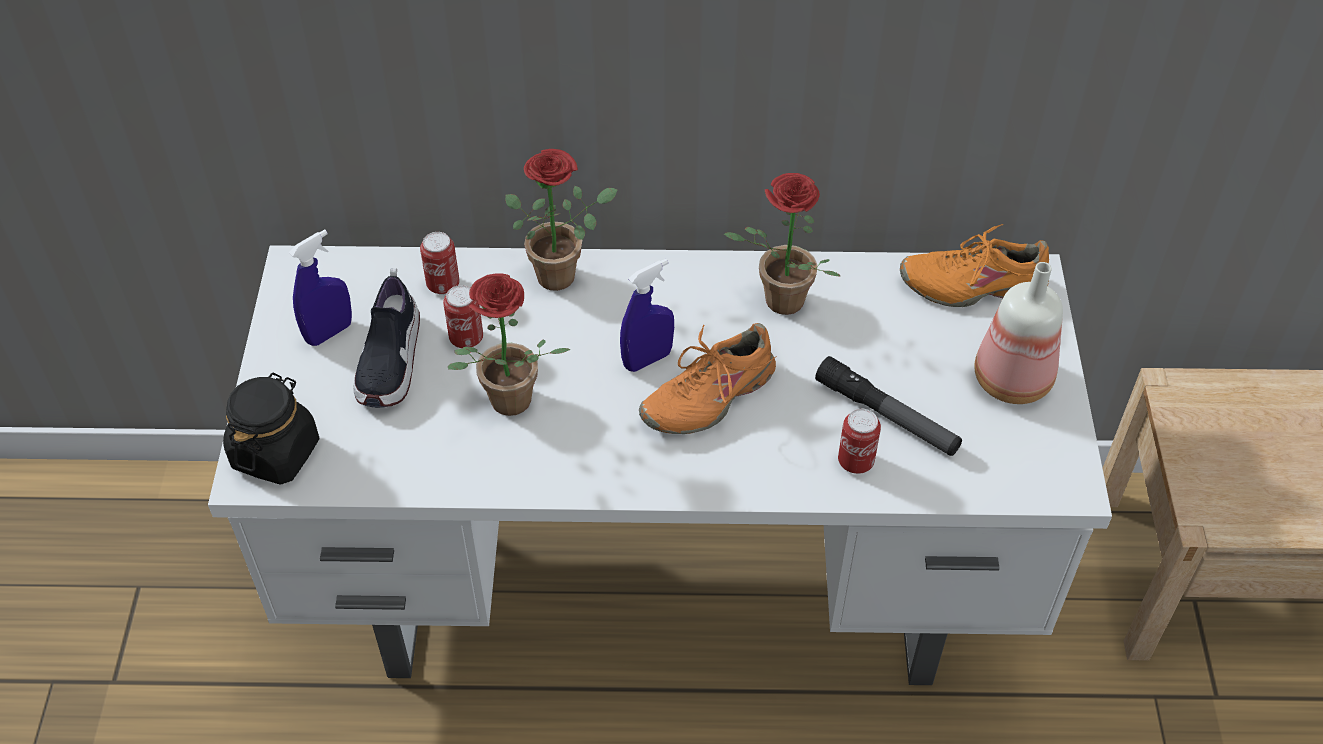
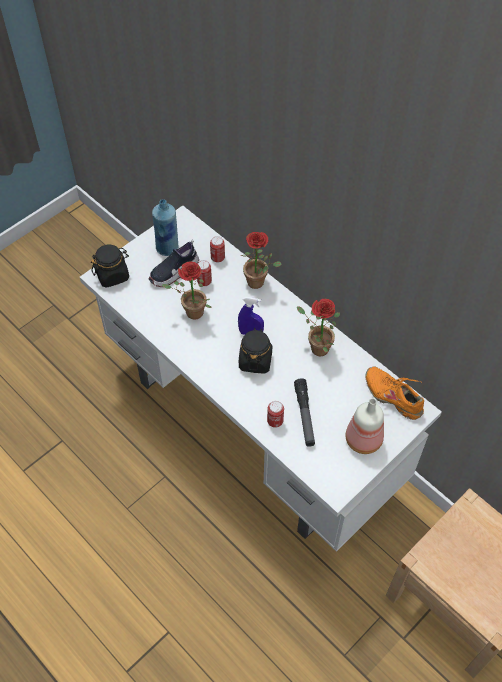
camera: 45 degrees right, 5 degrees up
(329, 332) = (167, 248): blue spray bottle -> blue bottle
(708, 395) = (255, 360): orange shoe -> black jar

